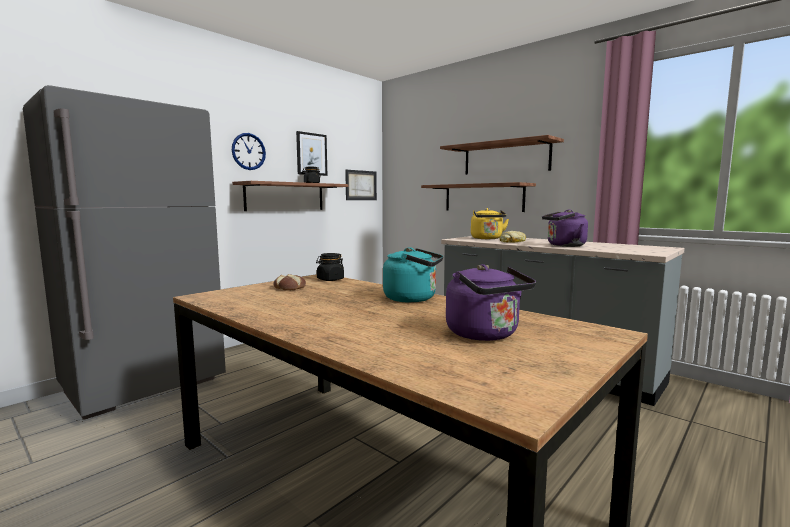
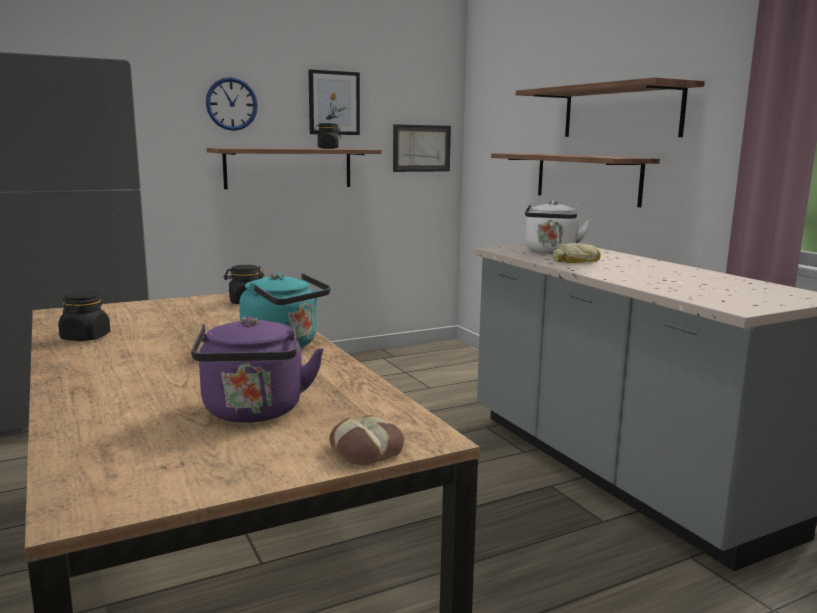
camera: 20 degrees right, 5 degrees up
(260, 308) = (85, 337): none -> black jar
(290, 287) = (175, 310): bread -> bread (367, 450)
(487, 238) = (551, 251): yellow kettle -> white kettle
(564, 245) = (634, 277): purple kettle -> none

